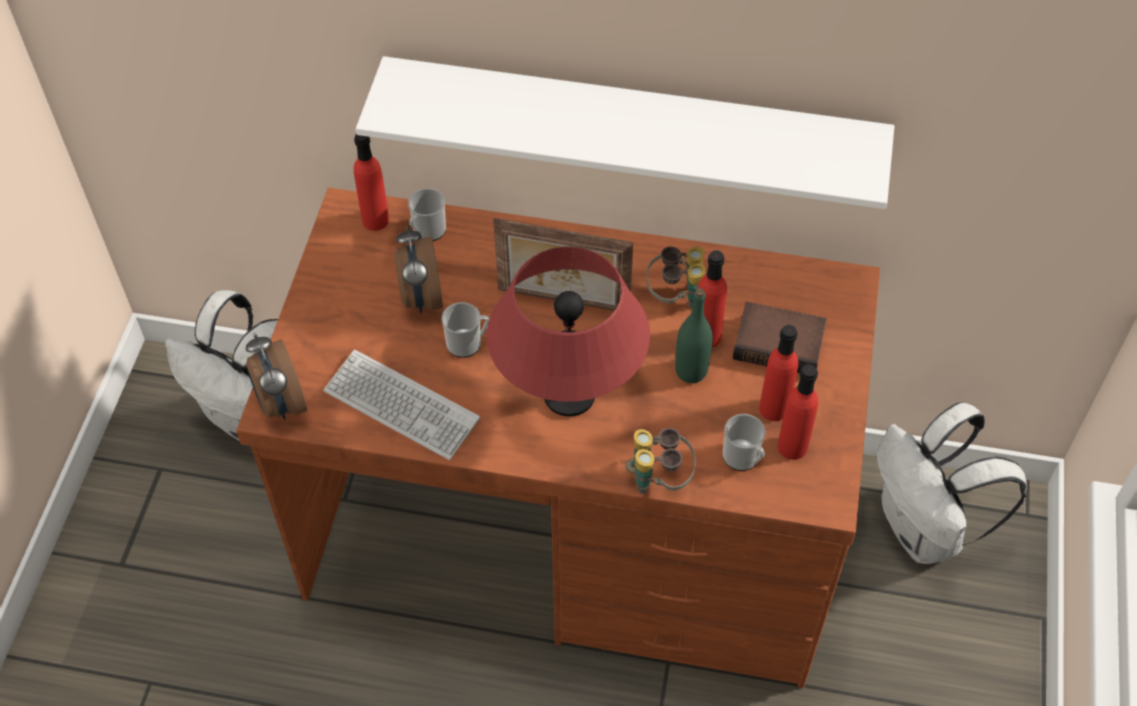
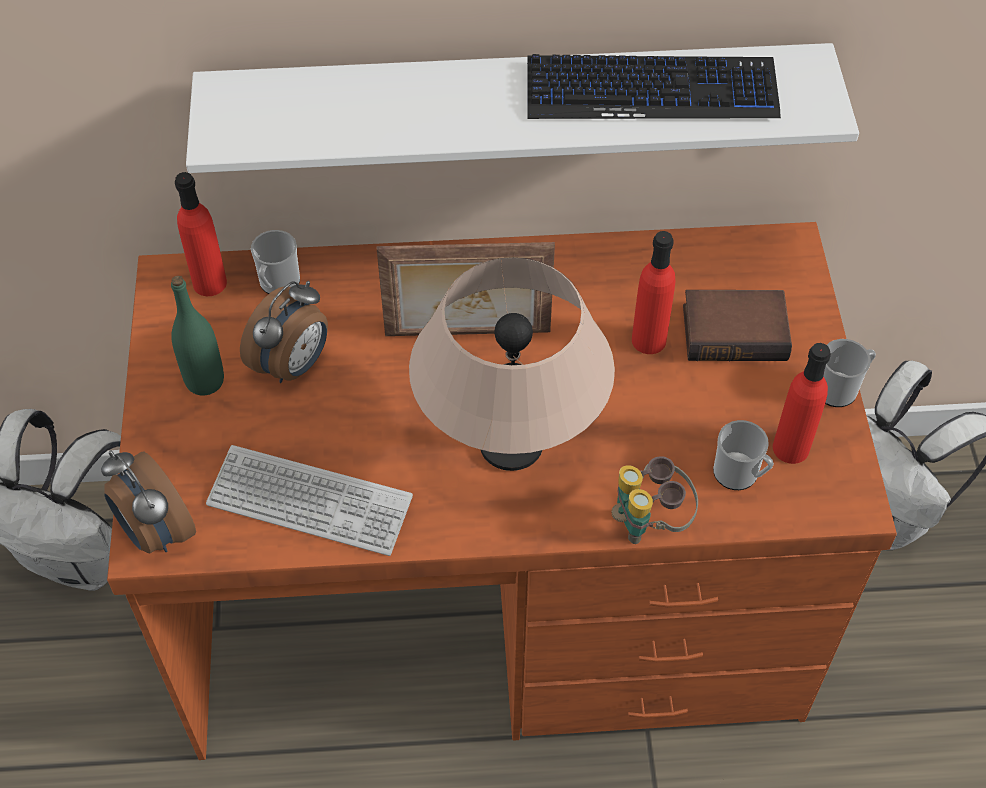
camera: 15 degrees left, 0 degrees up
(420, 297) = (293, 365): alarm clock -> alarm clock turned 120 degrees counterclockwise
(468, 343) = (368, 408): mug -> mug (840, 388)
(569, 397) = (511, 446): red table lamp -> beige table lamp
(676, 297) = (599, 302): binoculars -> none
(691, 371) = (644, 384): green bottle -> green bottle (205, 381)
(731, 137) = (651, 91): none -> keyboard
(774, 408) = (754, 408): red bottle -> none

